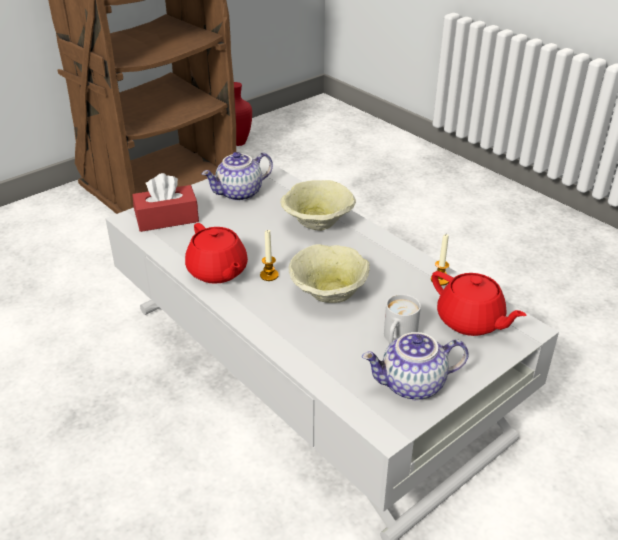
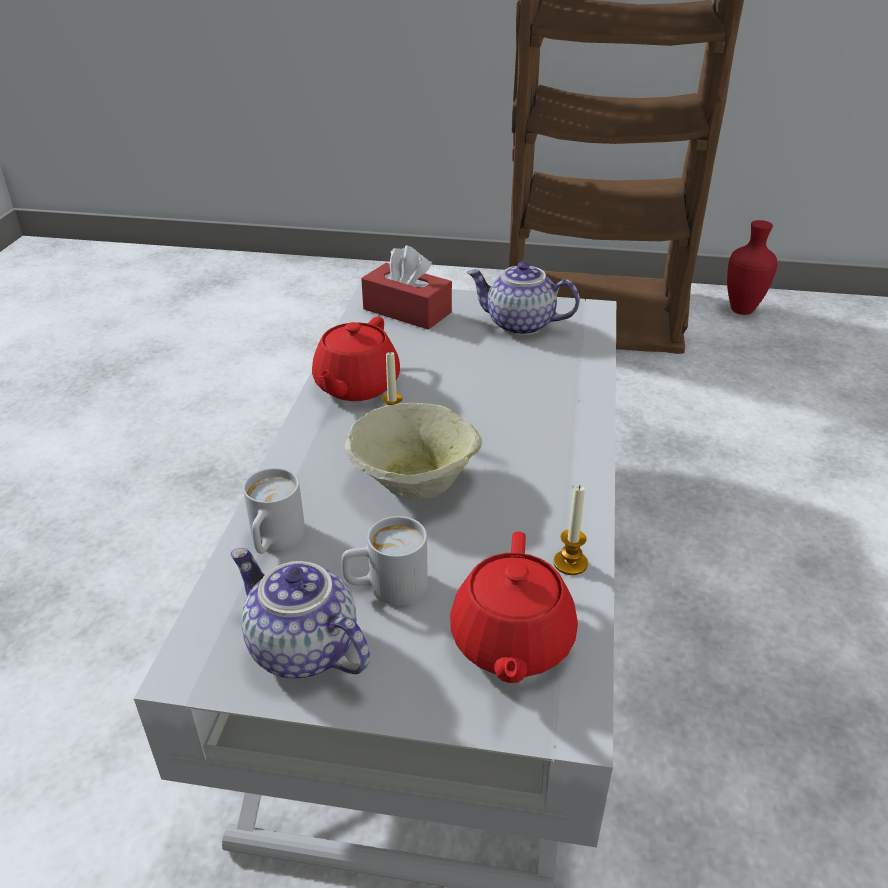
camera: 50 degrees right, 0 degrees up
(317, 224) = (543, 402): beige bowl -> none
(321, 360) = (274, 541): none -> white mug

